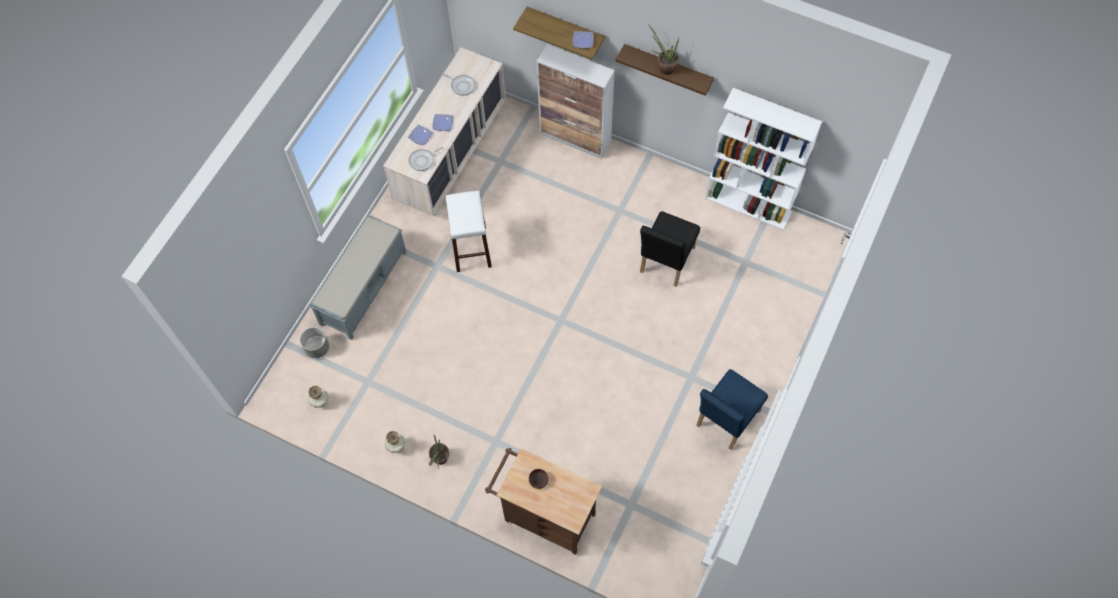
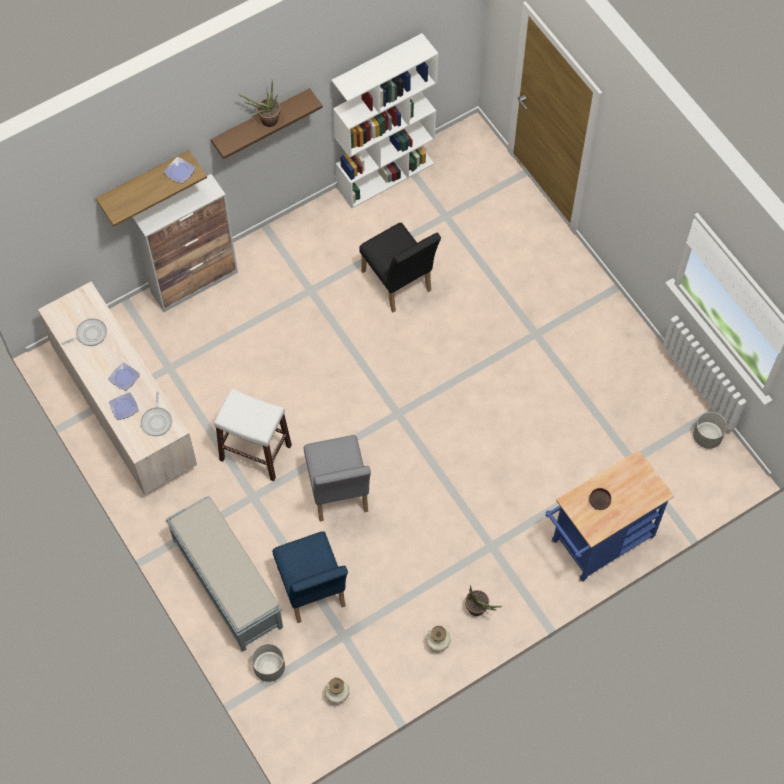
camera: 60 degrees left, 0 degrees up
(472, 318) = (338, 495): none -> grey chair
(545, 515) = (597, 543): brown cart -> blue cart
(689, 551) = (707, 437): none -> grey planter
(724, 421) = (599, 332): blue chair -> blue chair (312, 593)

